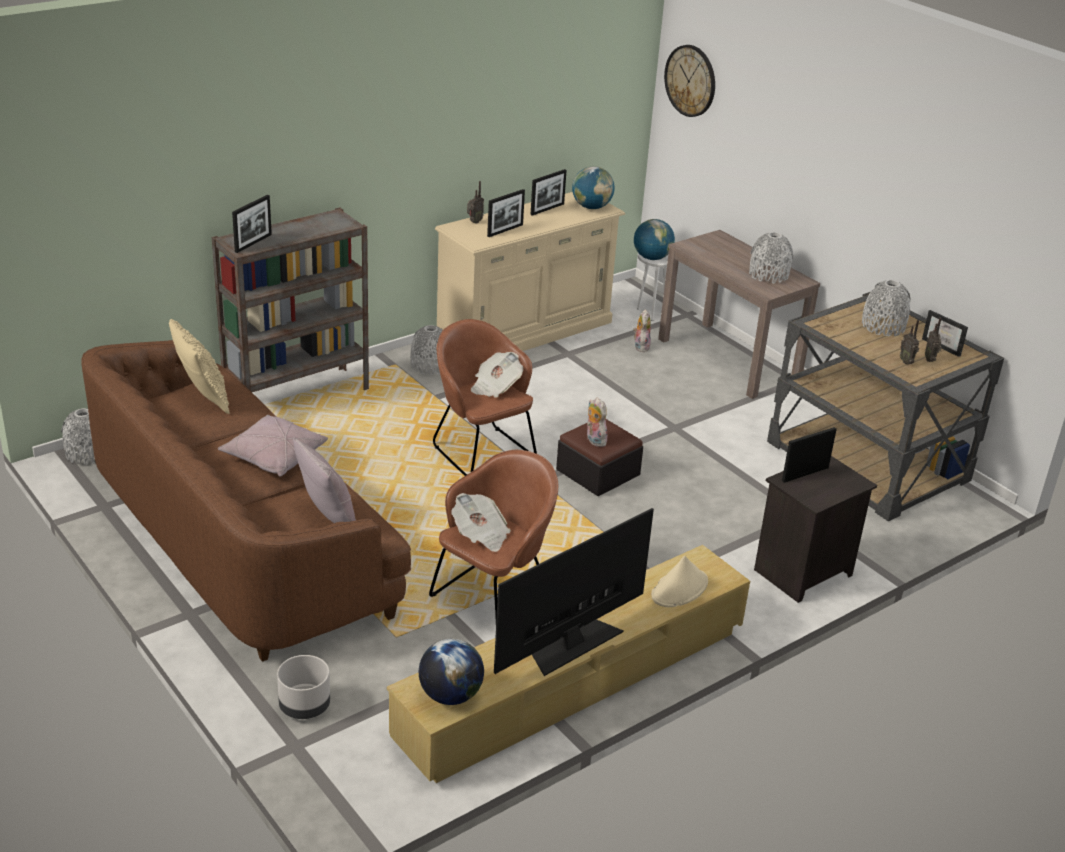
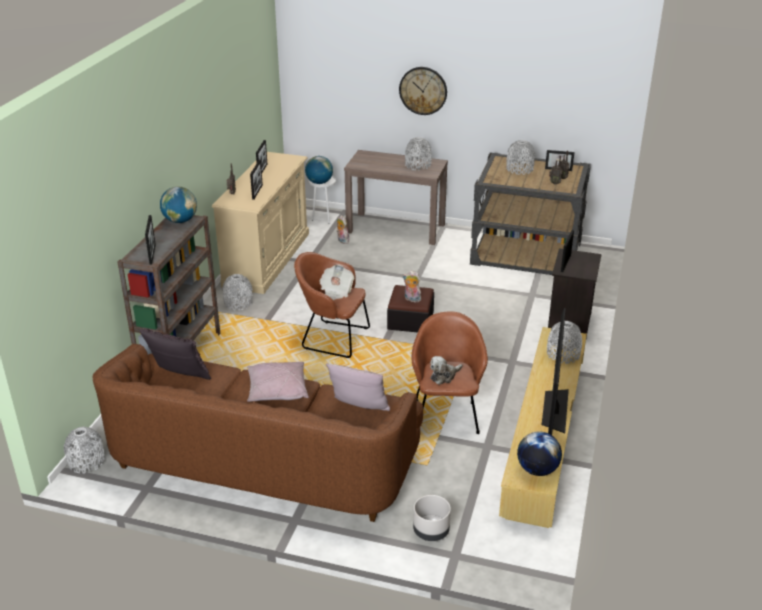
camera: 35 degrees left, 0 degrees up
(203, 397) = (179, 377): beige pillow -> black pillow
(480, 535) = (444, 376): newspaper -> plush toy
(591, 207) = (285, 160): globe -> globe (180, 221)
(679, 589) = (563, 354): beige hat -> grey vase
(690, 80) = (311, 58): wall clock -> wall clock (423, 90)

